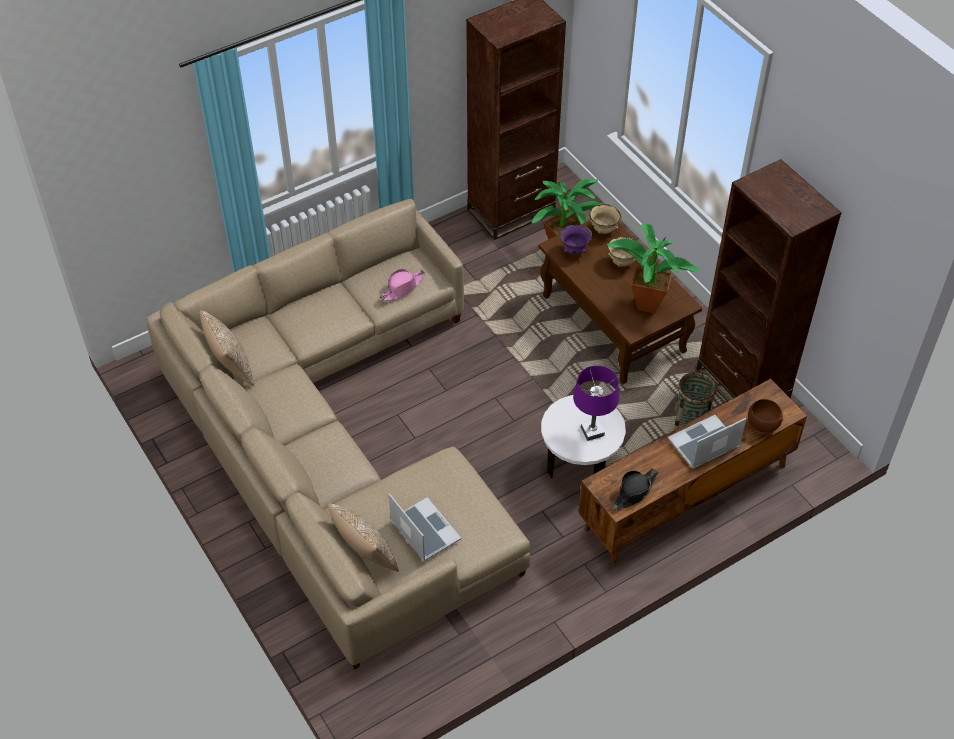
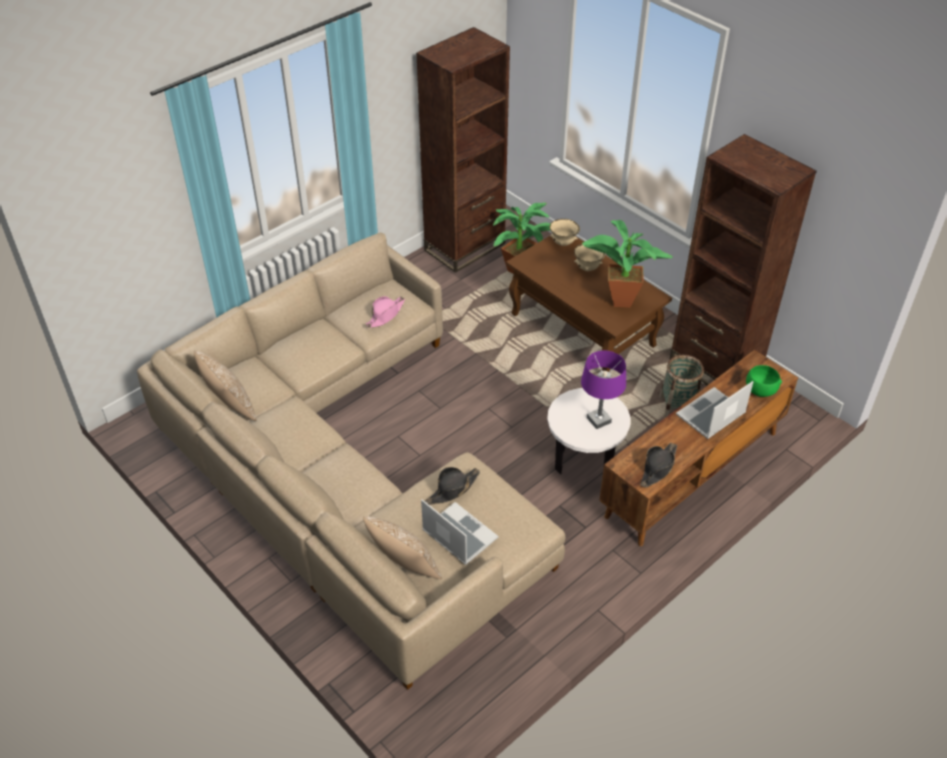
camera: 10 degrees left, 5 degrees down
(428, 484) = (452, 489): none -> black hat
(575, 251) = (541, 263): purple bowl -> none
(762, 424) = (759, 390): brown bowl -> green bowl

